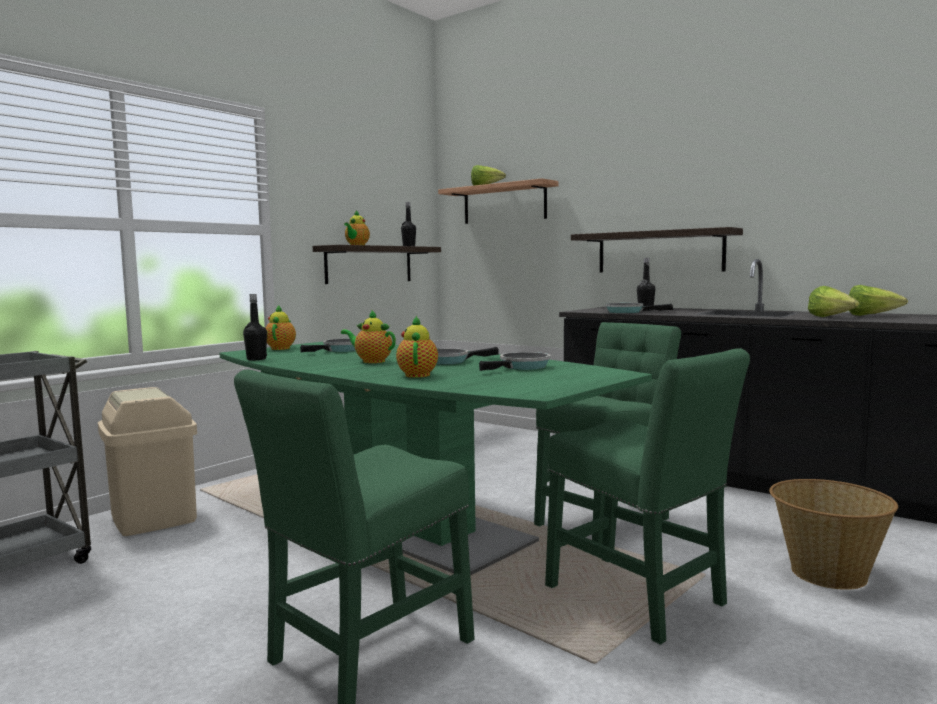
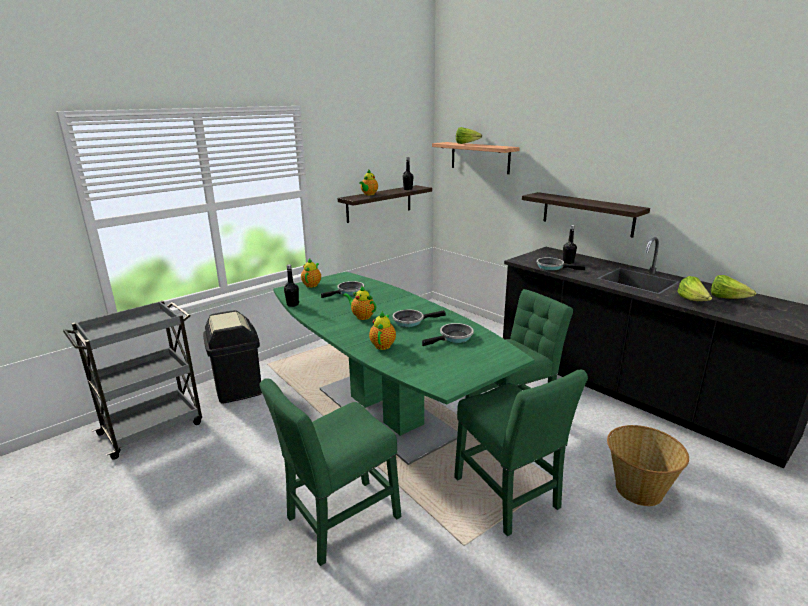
camera: 10 degrees right, 15 degrees up
(152, 518) = (238, 388): beige trash can -> black trash can

